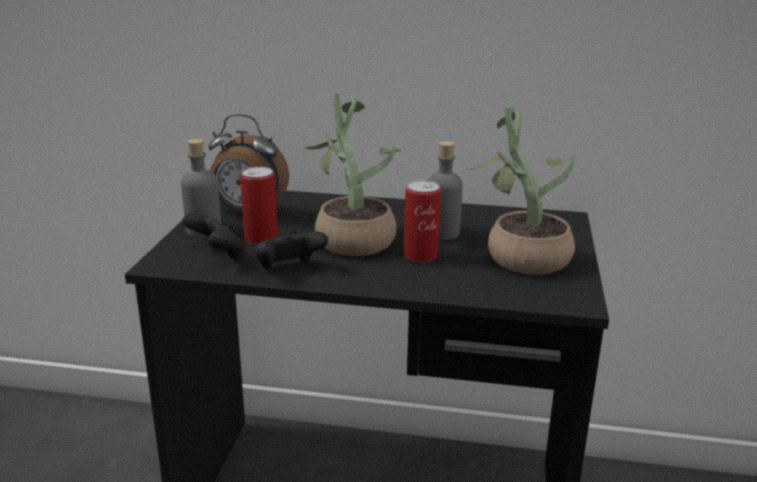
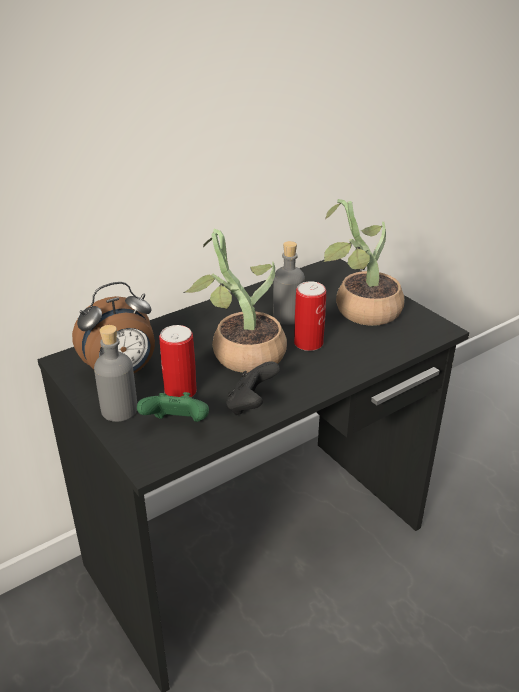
camera: 45 degrees left, 10 degrees up
(218, 255) = (177, 425): black game controller -> green game controller

